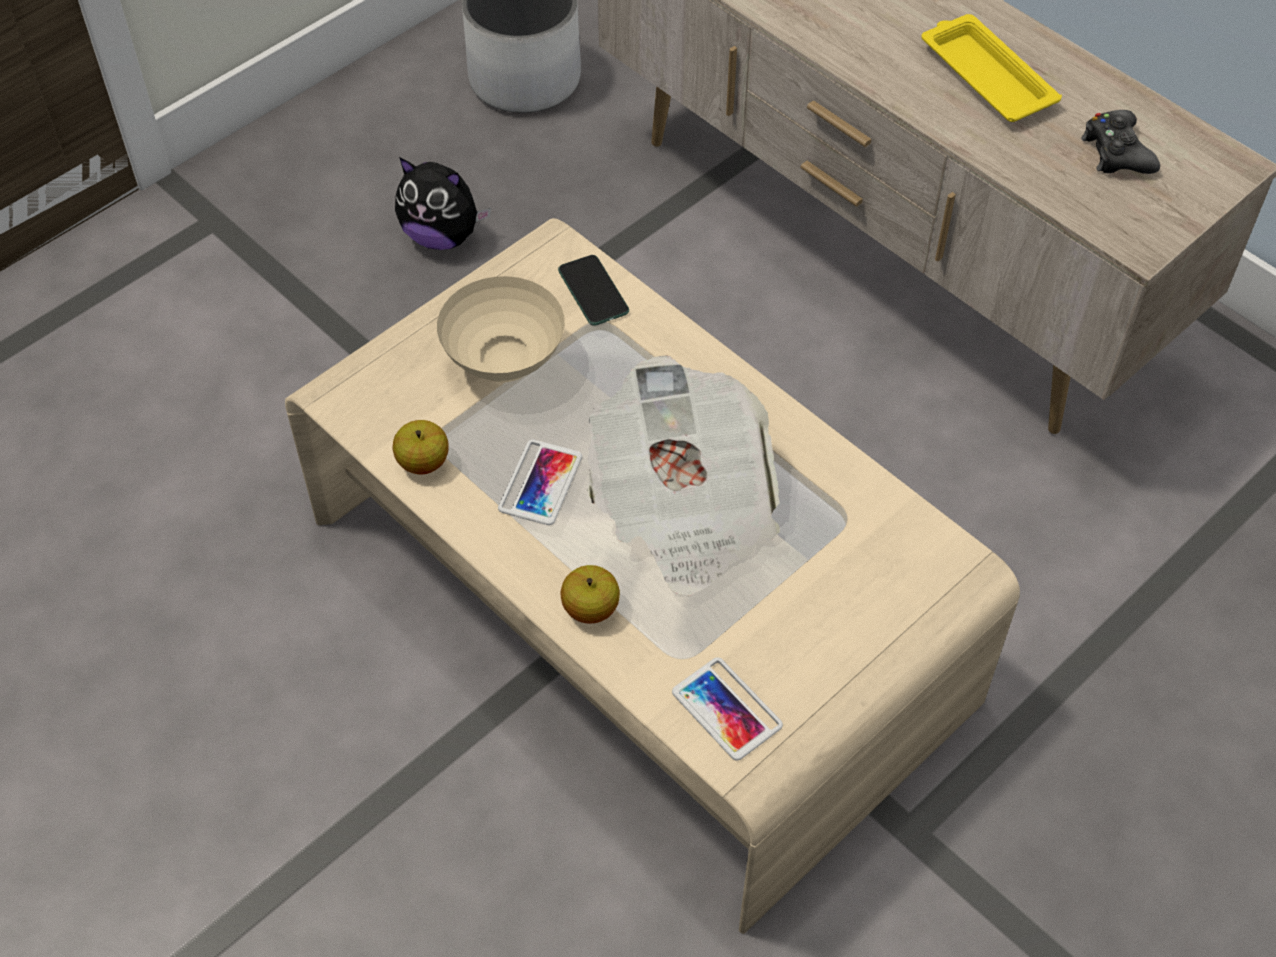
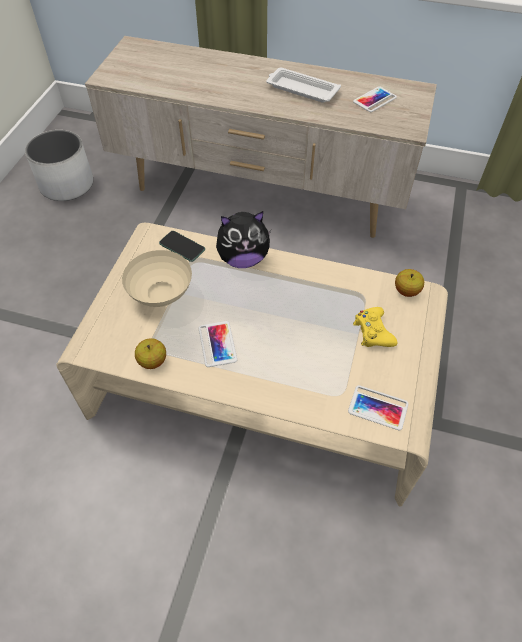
camera: 30 degrees left, 0 degrees up
(442, 236) = (69, 263): plush toy -> plush toy (243, 259)
(590, 608) = (283, 392): apple -> apple (406, 291)
(683, 508) = (291, 324): newspaper -> none
(814, 586) = (373, 332): none -> yellow game controller
(985, 75) = (301, 89): yellow tray -> white tray
(1116, 152) = (374, 100): black game controller -> phone

